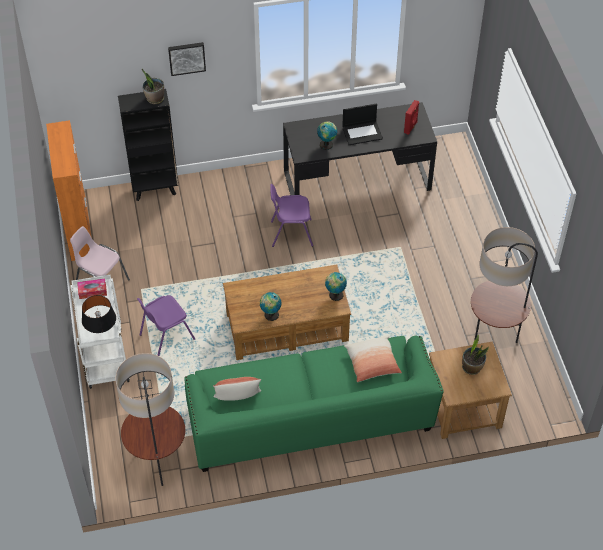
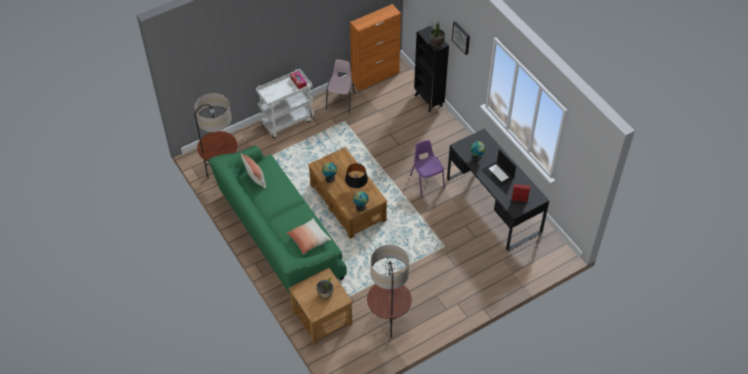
camera: 70 degrees right, 0 degrees up
(101, 332) = (270, 96): black table lamp -> black table lamp (356, 188)
(166, 336) = (314, 145): purple chair -> none

